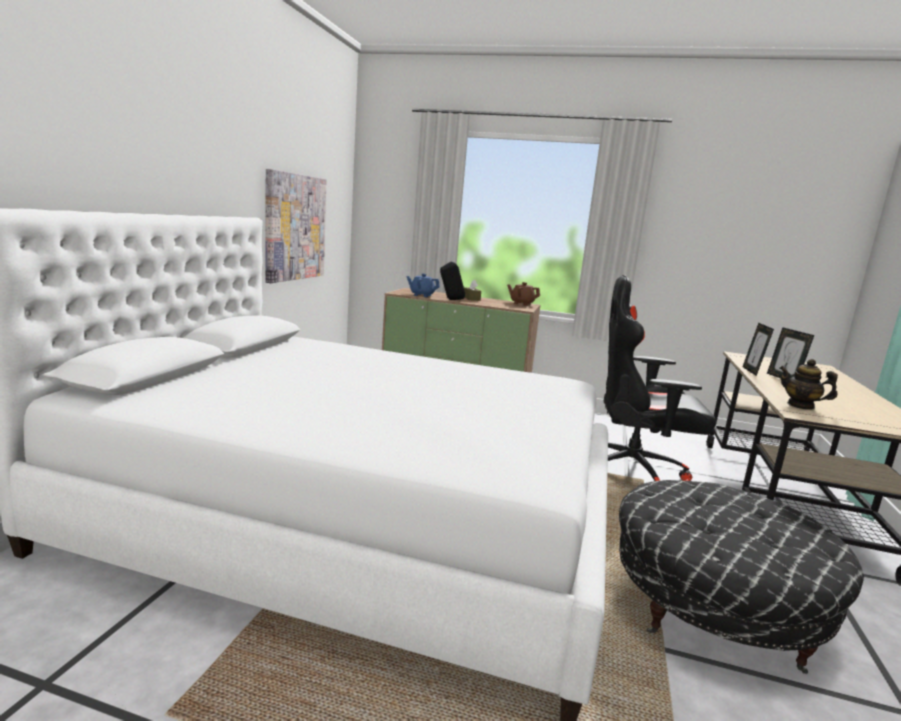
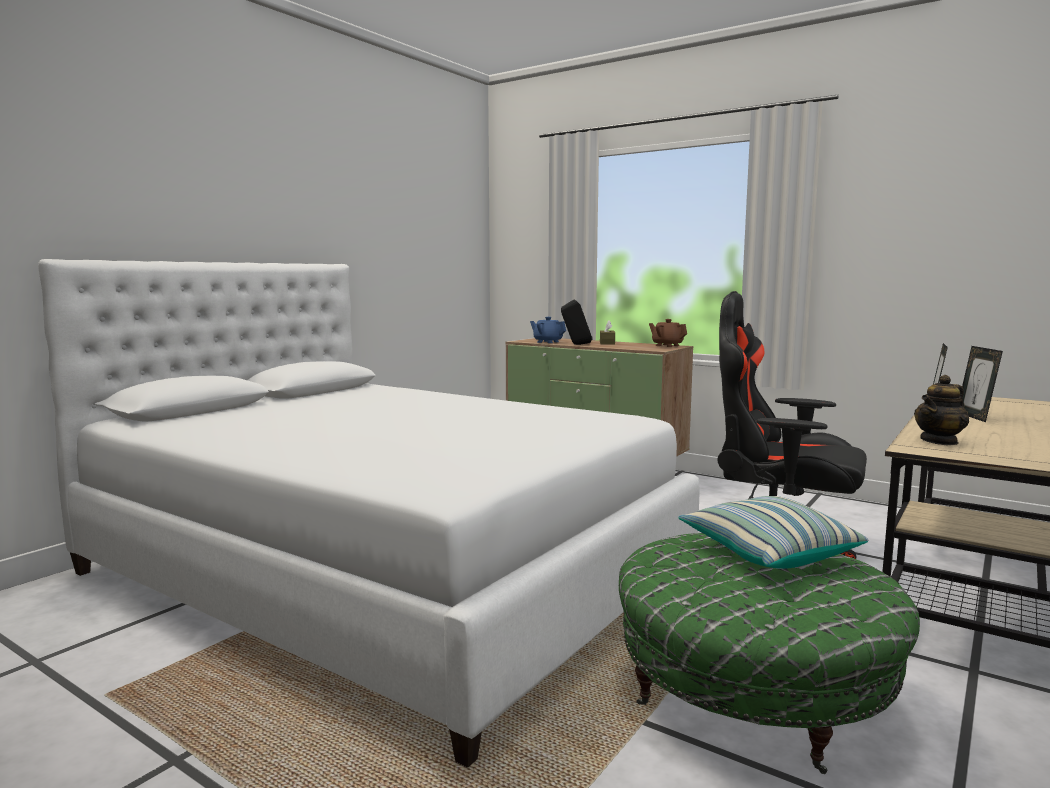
camera: 20 degrees right, 5 degrees down
(295, 227) = (405, 275): picture -> none
(713, 609) = (753, 694): black ottoman -> green ottoman
(723, 501) = (767, 553): none -> pillow
(800, 405) = (939, 441): teapot -> teapot turned 90 degrees counterclockwise

